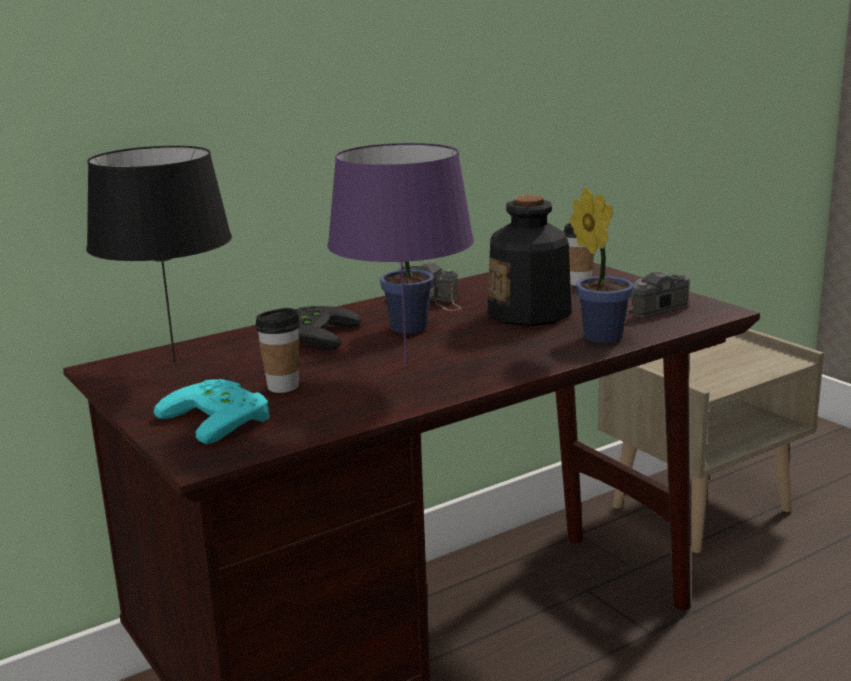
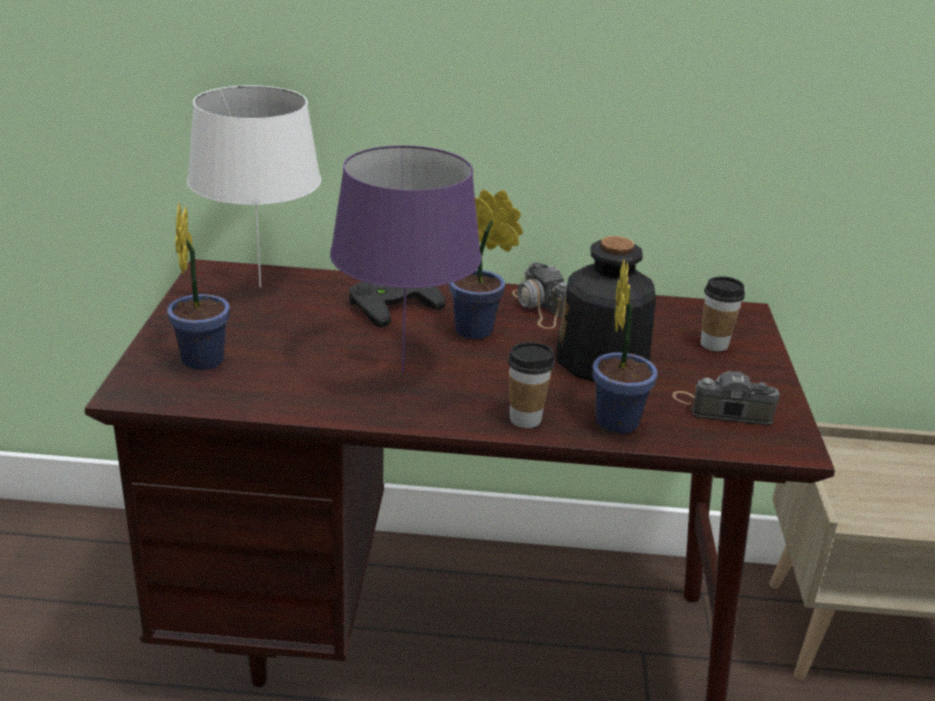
camera: 35 degrees right, 10 degrees up
(176, 362) = (260, 287): black table lamp -> white table lamp
(222, 417) = (203, 357): turquoise game controller -> potted plant
(283, 387) = (286, 348): cup -> cup (525, 419)

